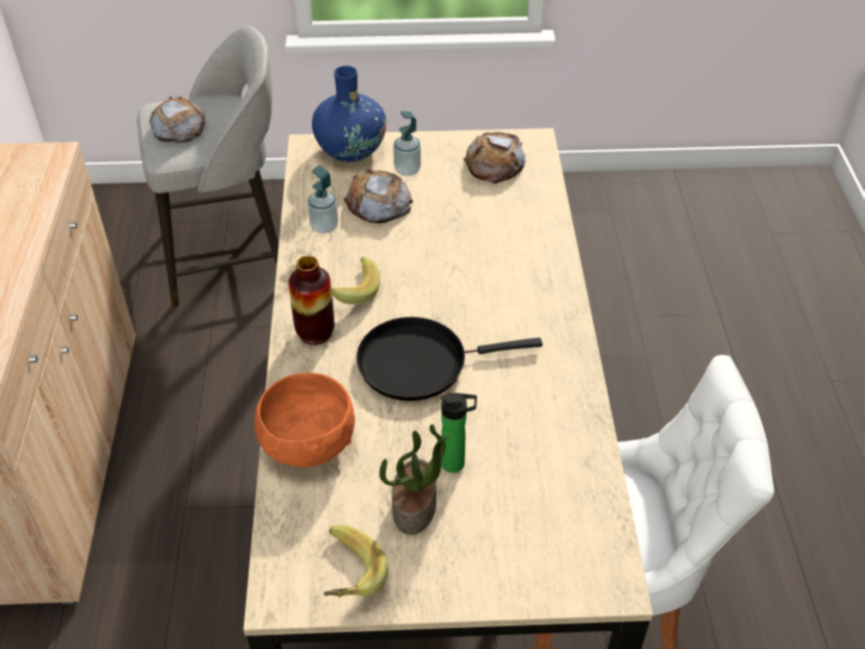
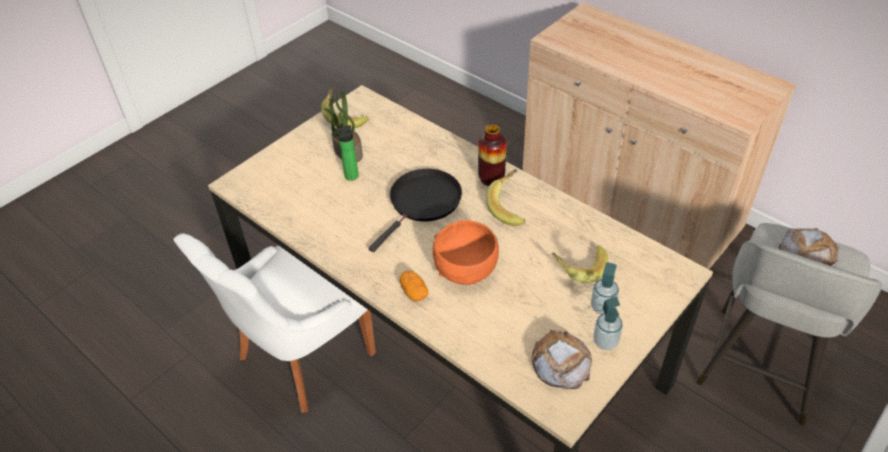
camera: 135 degrees right, 0 degrees up
(307, 444) = (423, 140): orange bowl -> orange bowl (466, 269)
(324, 227) = (580, 230): soap dispenser -> soap dispenser (605, 341)
(351, 150) = (658, 292): blue vase -> none
(378, 203) = (578, 268): bread -> banana
(541, 286) = (414, 292): none -> potato

